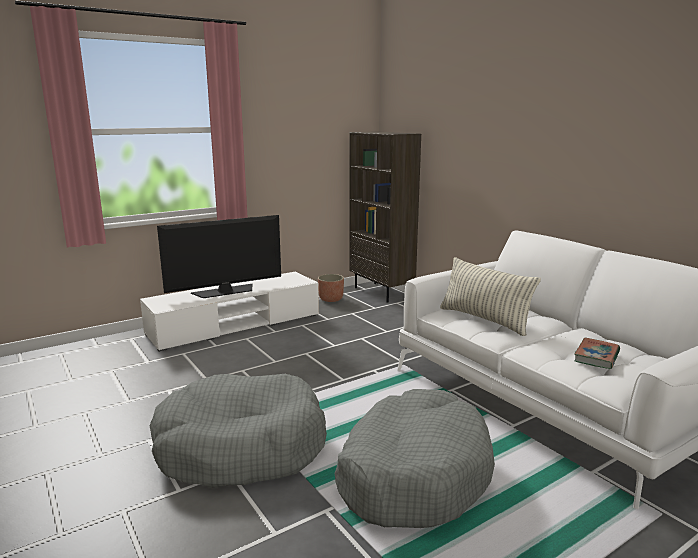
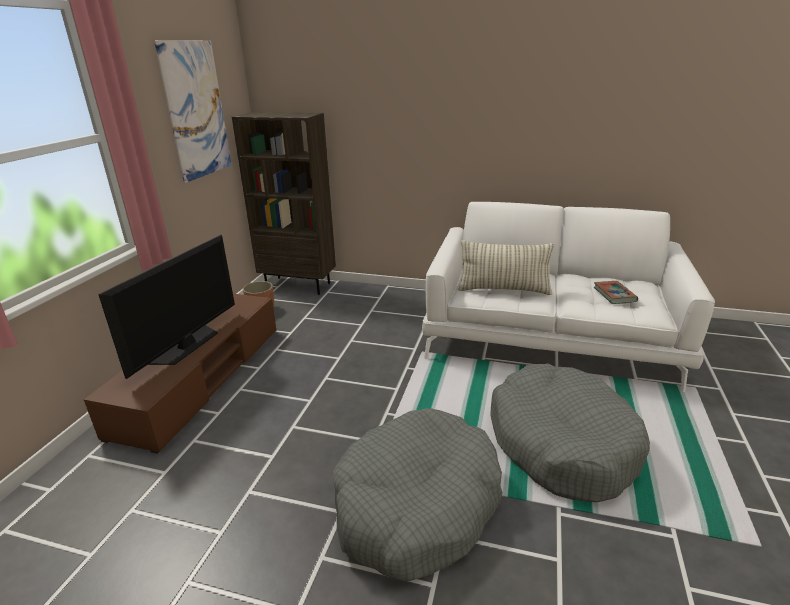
camera: 40 degrees left, 10 degrees up
(235, 325) = (202, 378): white tv stand -> brown tv stand
(311, 123) = (196, 110): none -> picture

